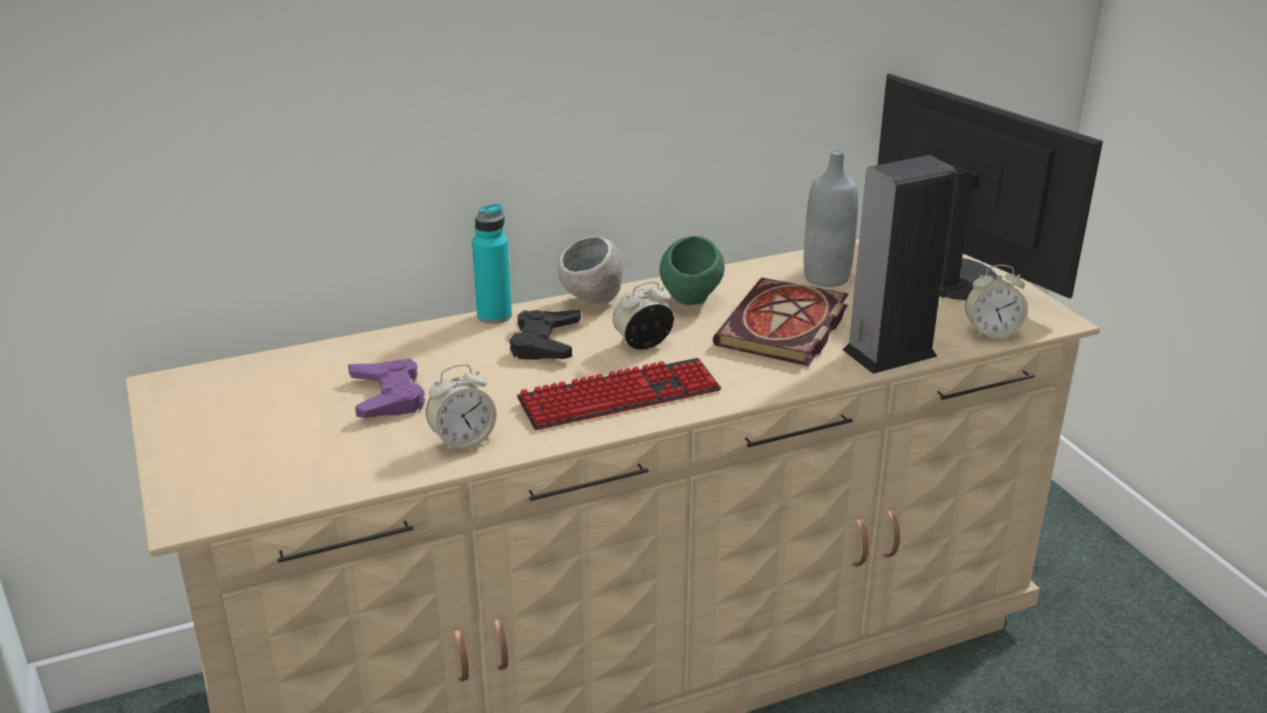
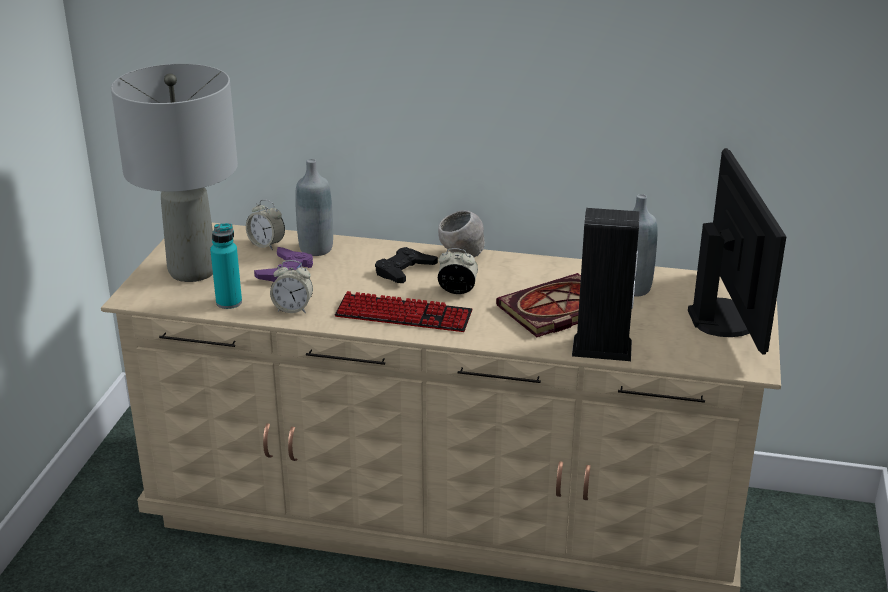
camera: 35 degrees right, 0 degrees up
(243, 442) = (194, 271): none -> grey table lamp
(390, 353) = (316, 249): none -> grey bottle
(494, 316) = (397, 246): turquoise bottle -> turquoise bottle (229, 302)
(691, 303) = (520, 276): green bowl -> none
(991, 333) = (692, 360): alarm clock -> alarm clock (266, 244)

